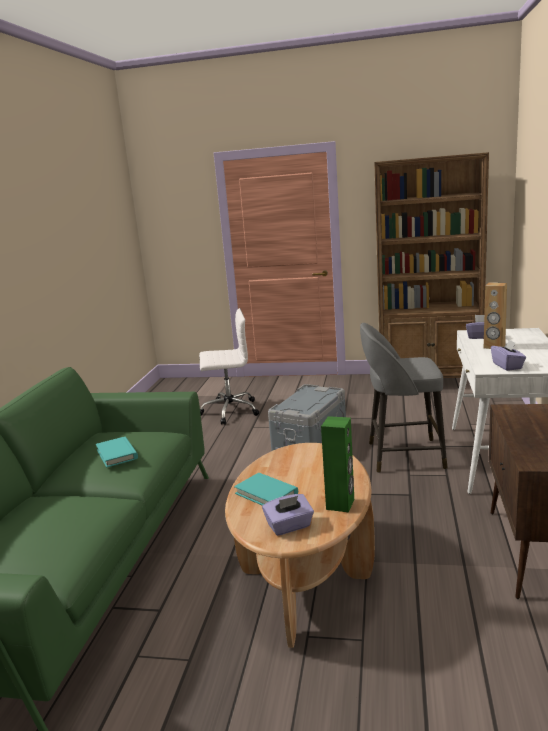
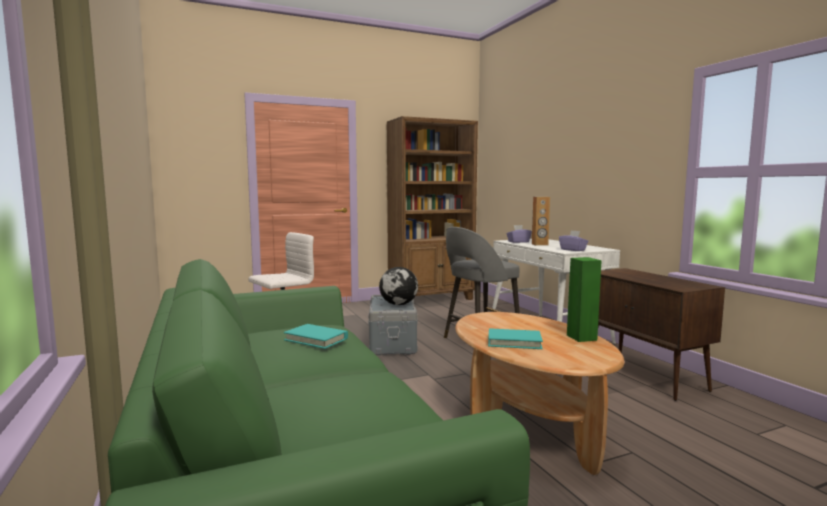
camera: 35 degrees left, 10 degrees down
(289, 526) = (576, 355): purple tissue box -> none
(311, 403) = (399, 304): none -> globe

